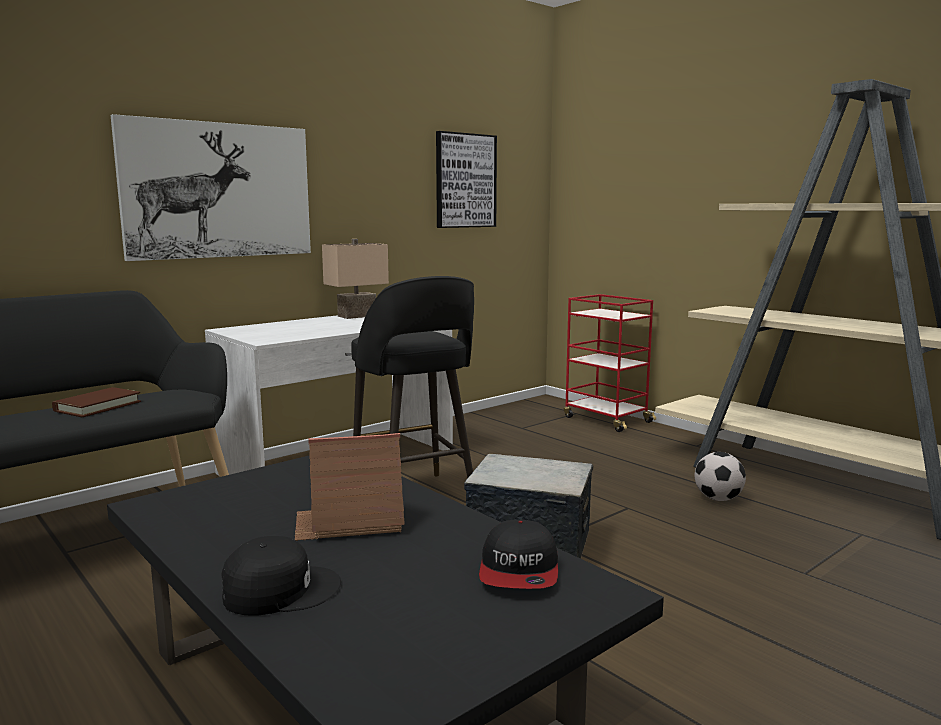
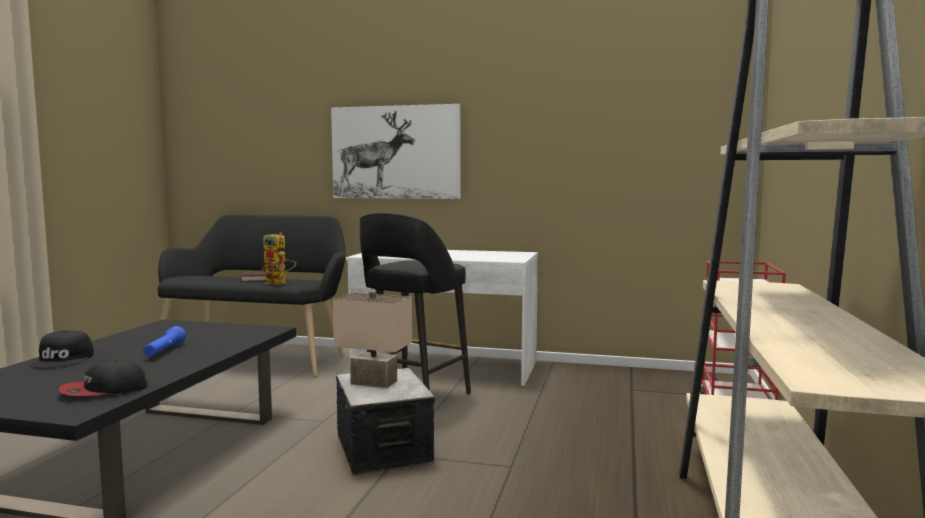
camera: 55 degrees right, 5 degrees down
(160, 404) = (279, 283): none -> toy robot
(280, 589) = (64, 359): black cap -> black cap turned 45 degrees clockwise
(350, 522) = (164, 351): toy house -> blue flashlight
(356, 316) = (487, 252): beige table lamp -> beige table lamp (375, 382)
(465, 181) = (630, 137): picture -> none
(718, 499) = (606, 501): football -> none

